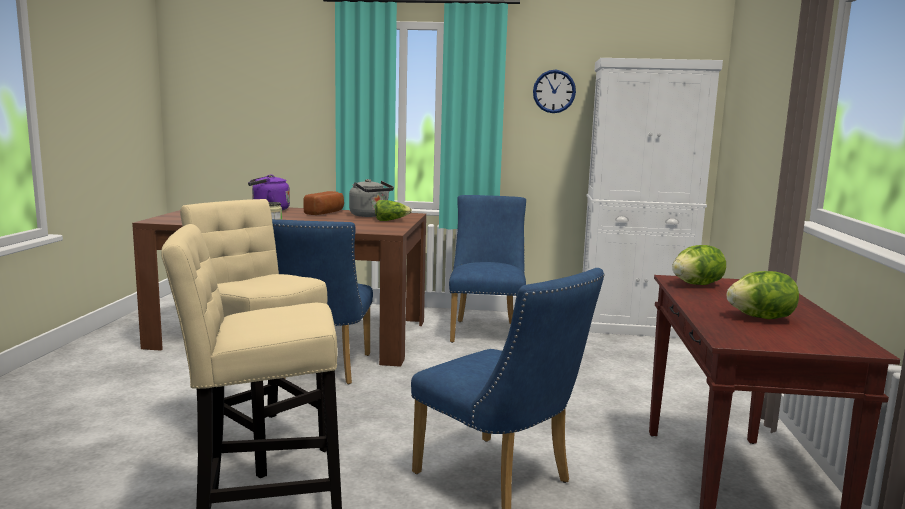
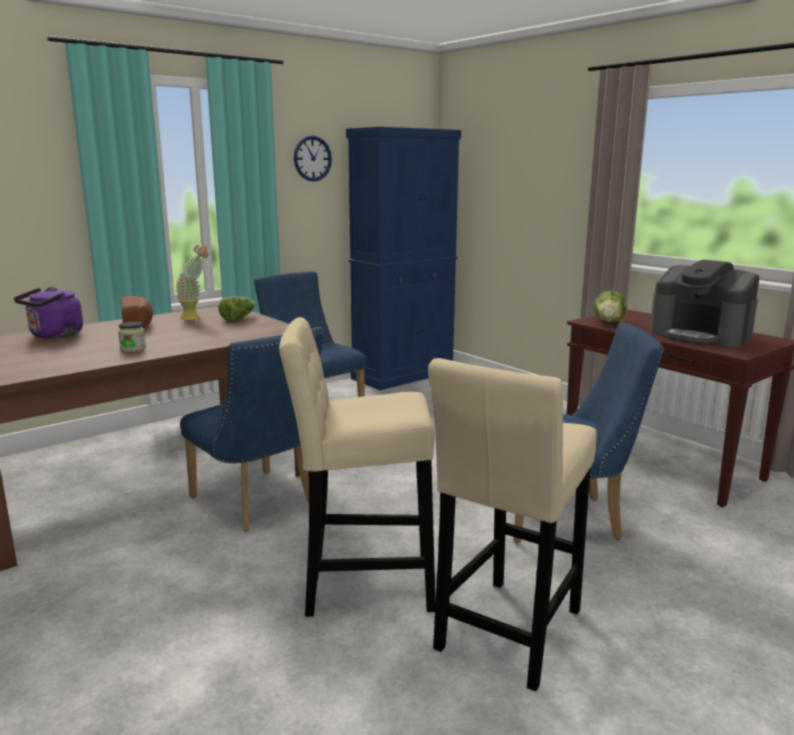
camera: 45 degrees left, 5 degrees up
(370, 215) = (195, 318): grey kettle -> potted plant
(633, 327) = (403, 375): white cabinet -> blue cabinet
(760, 318) = (700, 335): lettuce -> coffee machine

